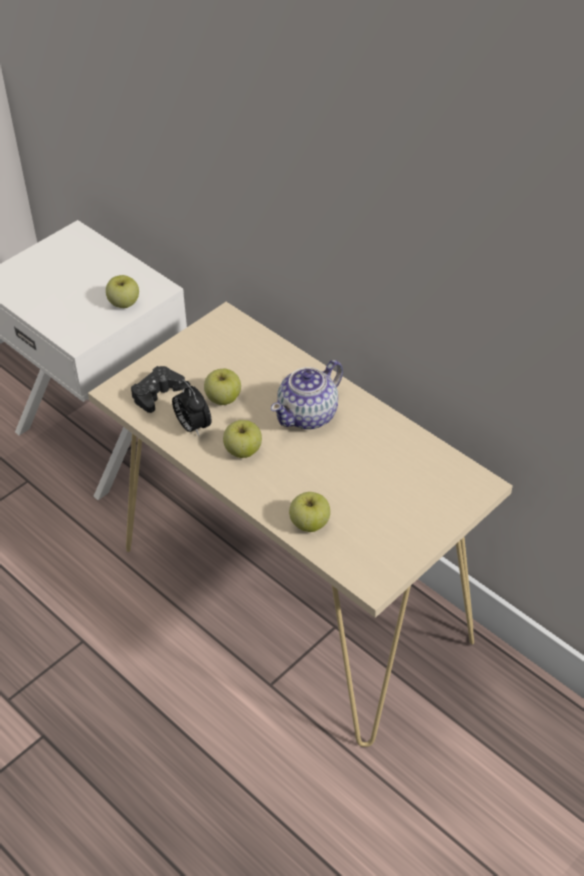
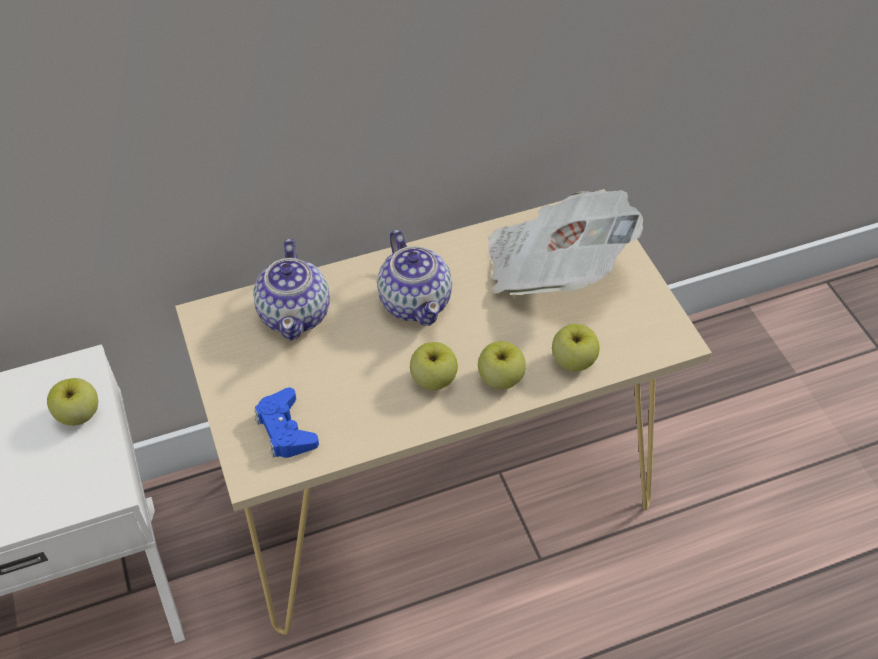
camera: 65 degrees left, 5 degrees up
(156, 393) = (286, 429): black game controller -> blue game controller
(192, 426) = (364, 413): alarm clock -> none
(223, 398) = (339, 367): apple -> apple (500, 378)
(256, 359) = (295, 313): none -> teapot
(397, 482) = (554, 268): none -> newspaper

